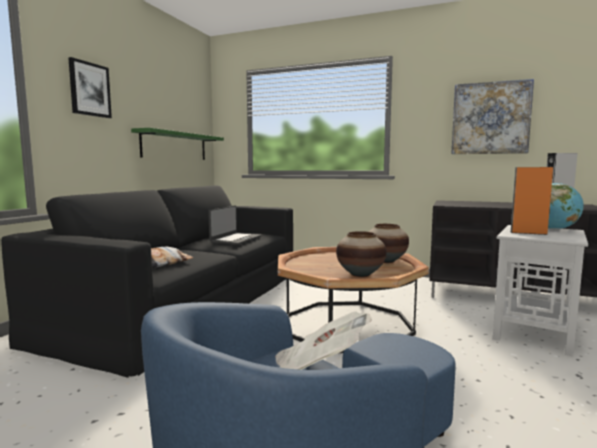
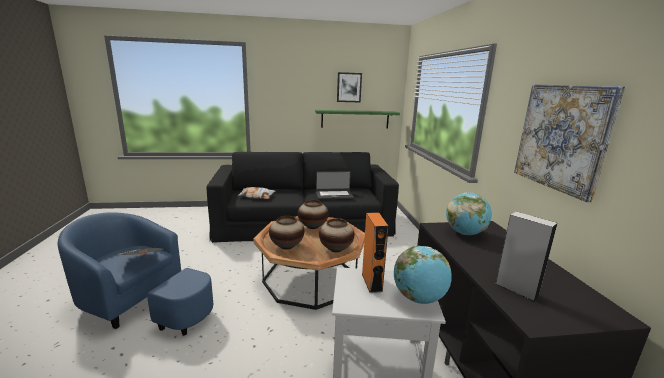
camera: 60 degrees right, 10 degrees up
(89, 89) = (286, 89): picture -> picture (349, 87)
(313, 260) = (313, 226): none -> vase
(460, 203) = (465, 233): none -> globe

